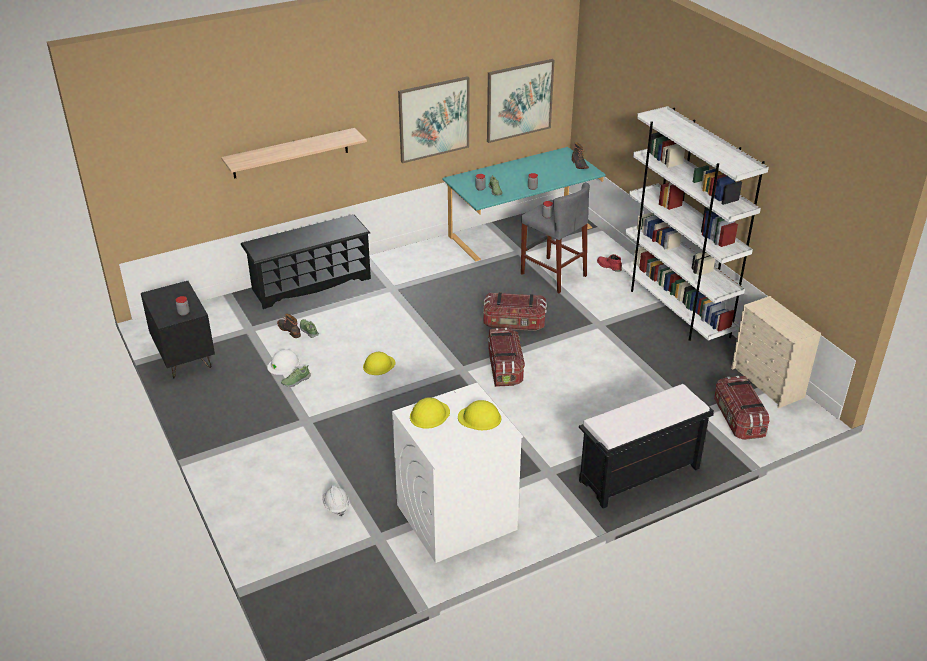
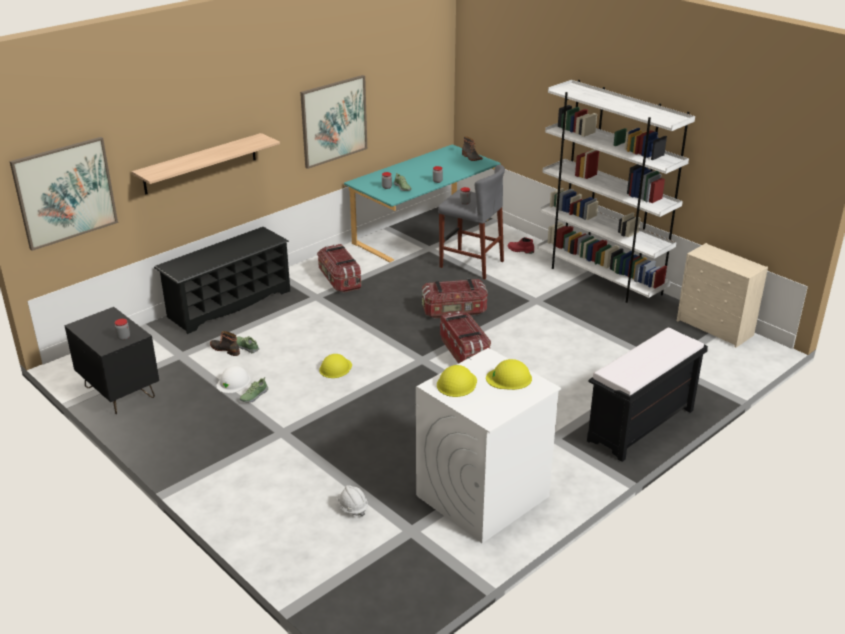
camera: 15 degrees left, 5 degrees down
(519, 100) = (408, 98): picture -> picture (65, 192)
(738, 419) = (705, 362): storage box -> storage box (339, 280)

